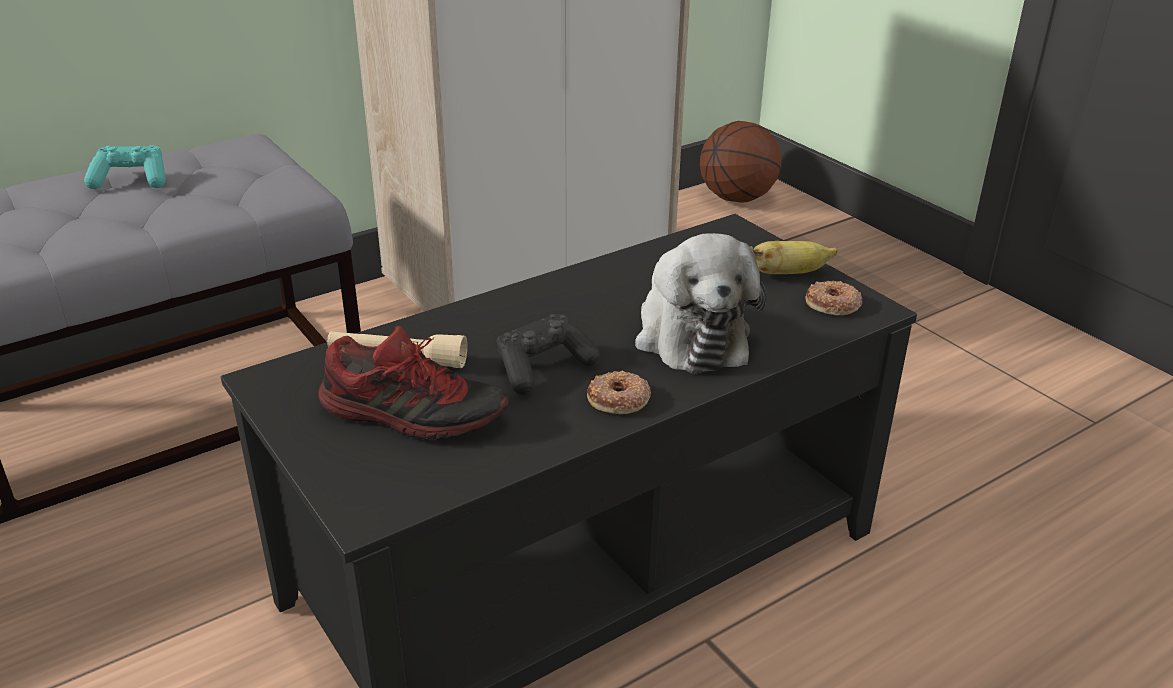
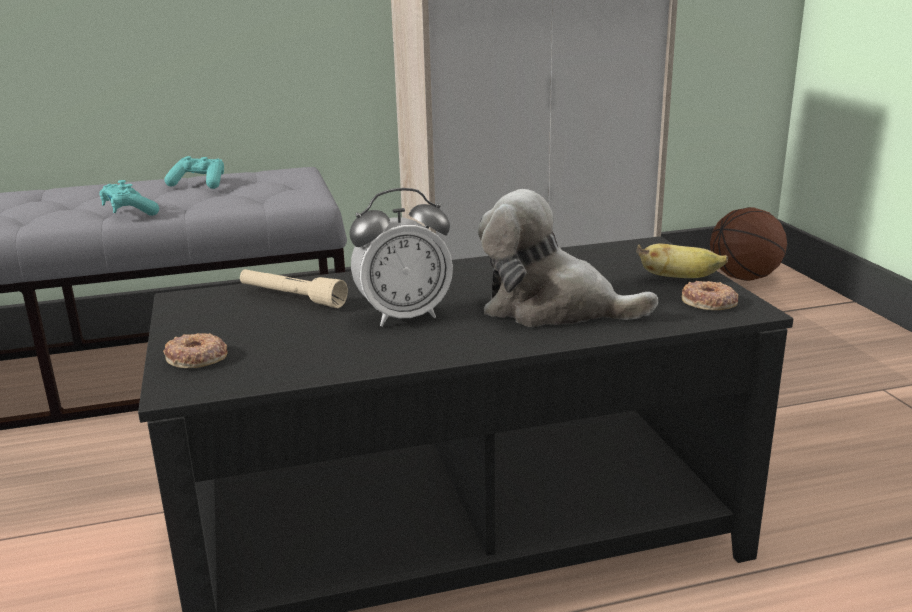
camera: 20 degrees right, 10 degrees down
(74, 242) = (130, 212): none -> turquoise game controller
(413, 413) = (273, 331): shoe -> none
(543, 368) = (404, 316): black game controller -> alarm clock
(619, 399) = (452, 343): donut -> donut (196, 358)
(689, 334) = (552, 309): plush toy -> plush toy turned 105 degrees clockwise

